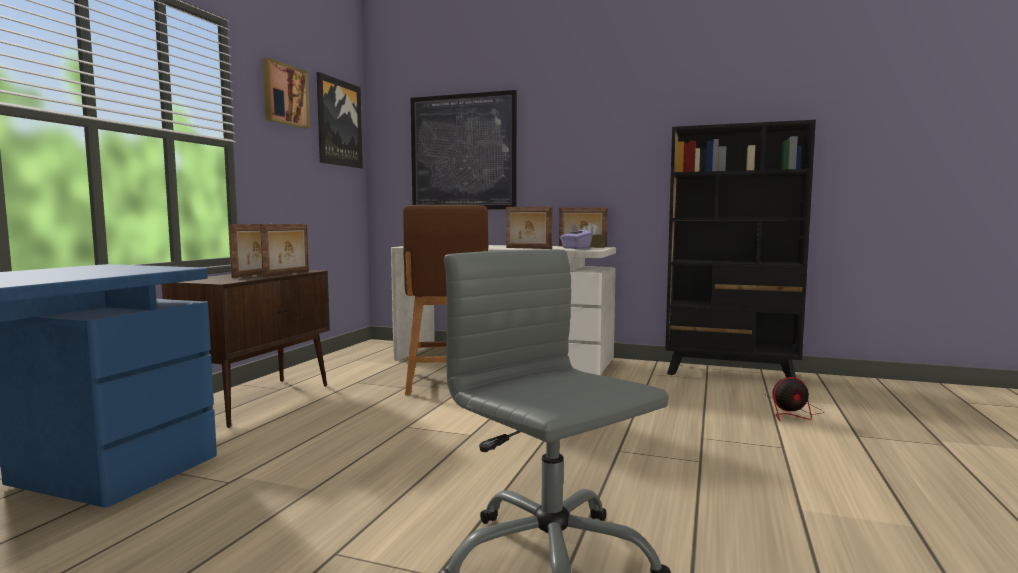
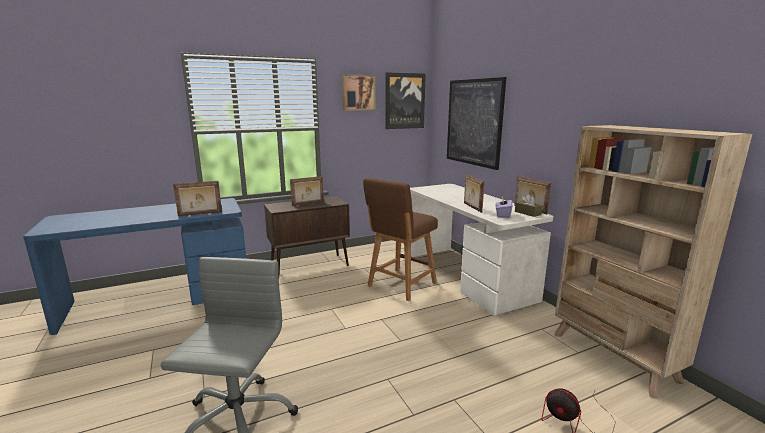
camera: 45 degrees right, 10 degrees up
(287, 274) = (321, 205): picture frame -> picture frame (200, 214)
(730, 374) = (613, 357): black bookcase -> beige bookcase

